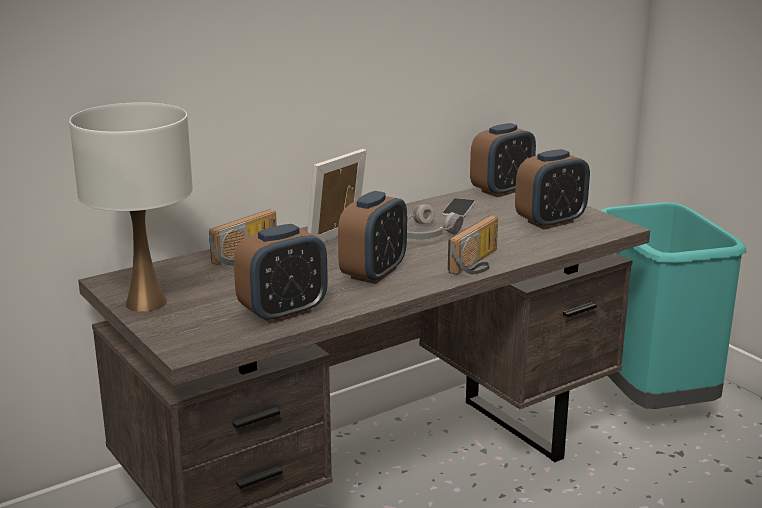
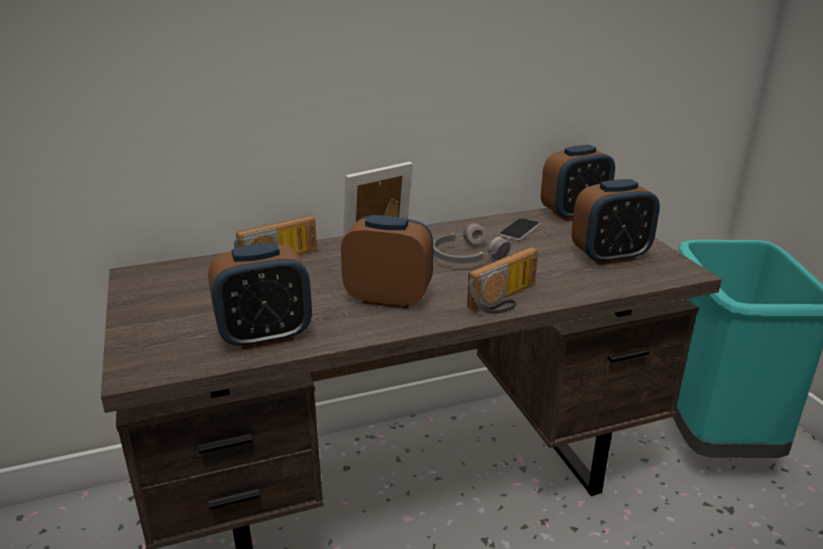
camera: 15 degrees right, 5 degrees up
(146, 303) = (145, 305): white table lamp -> none
(373, 273) = (388, 298): alarm clock -> alarm clock turned 120 degrees counterclockwise

